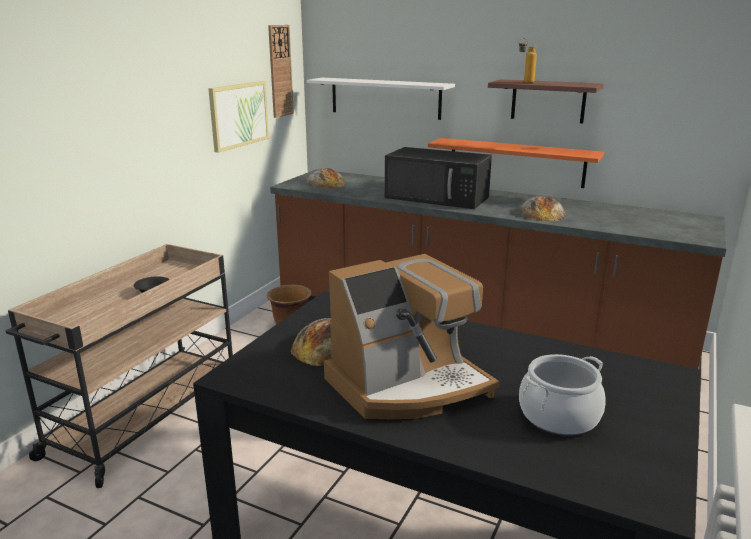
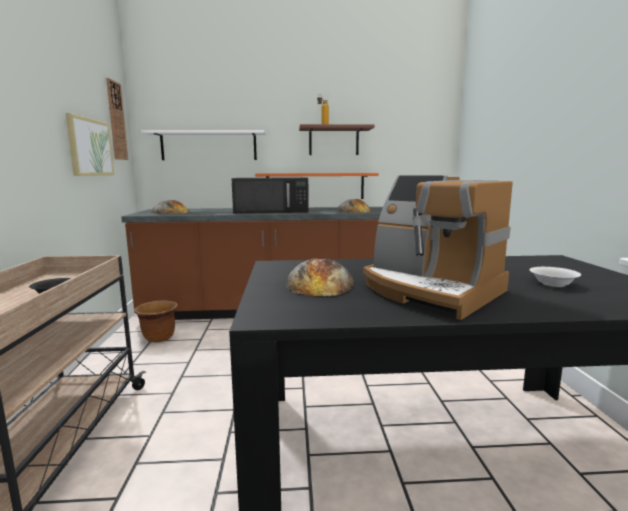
camera: 30 degrees left, 10 degrees down
(408, 385) = (430, 291): coffee machine -> coffee machine turned 105 degrees clockwise
(559, 416) = (553, 284): cooking pot -> white bowl

